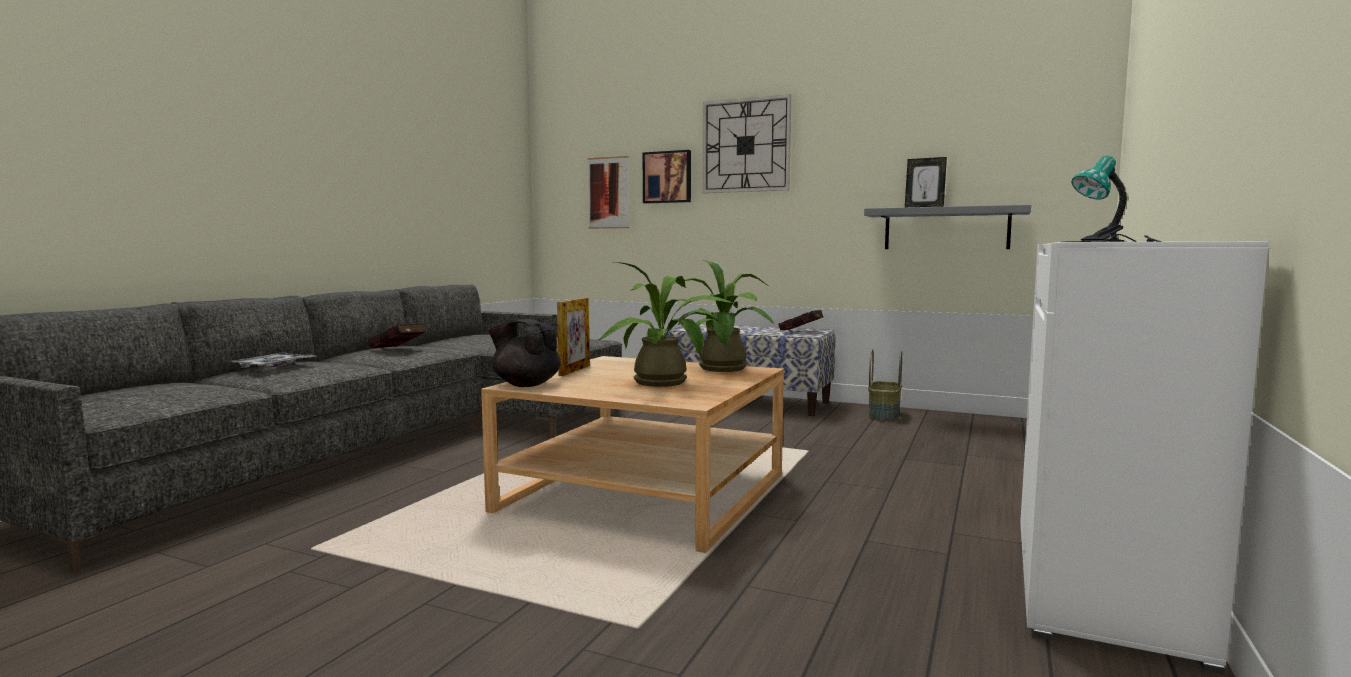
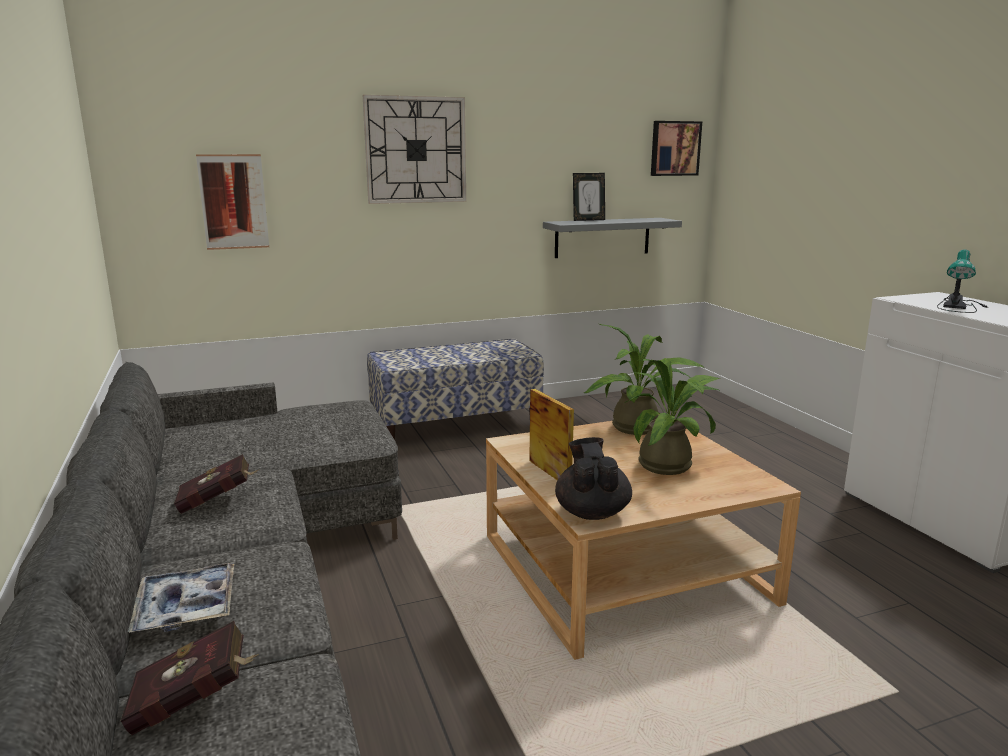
camera: 45 degrees left, 10 degrees up
(526, 384) = (592, 512): black teapot -> black teapot turned 105 degrees clockwise
(667, 177) = (319, 183): picture -> picture (674, 148)
(802, 331) = (502, 347): red book -> red book (195, 702)
(883, 415) = (577, 410): basket -> none

